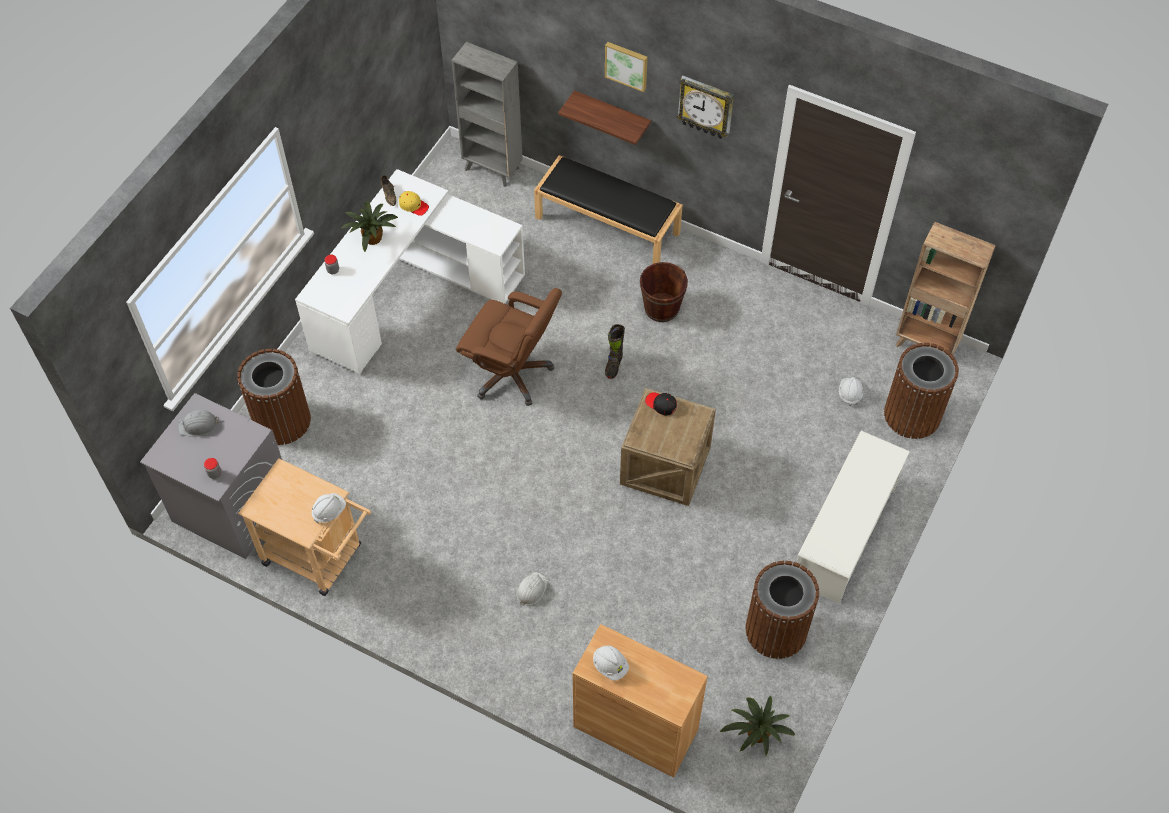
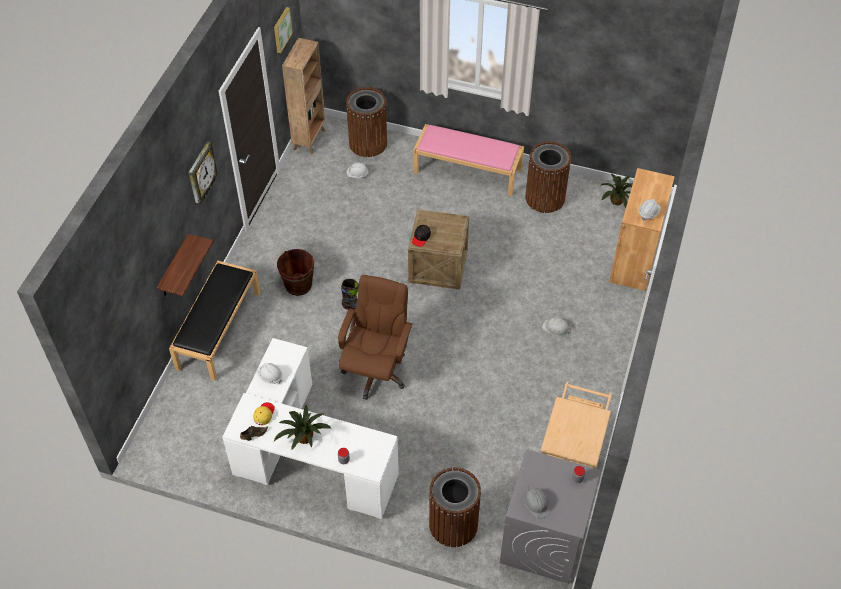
camera: 100 degrees left, 5 degrees down
(329, 511) = (577, 404): white hard hat -> white hard hat (270, 377)
(493, 169) = (161, 421): grey bookcase -> none
(627, 65) = (168, 216): picture -> picture (281, 29)
(844, 535) = (468, 170): white shoe rack -> pink bench

